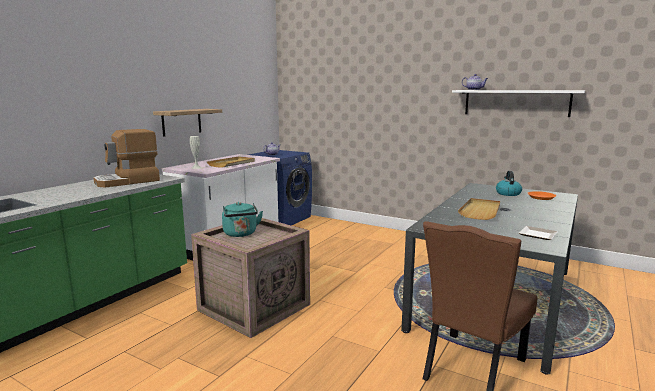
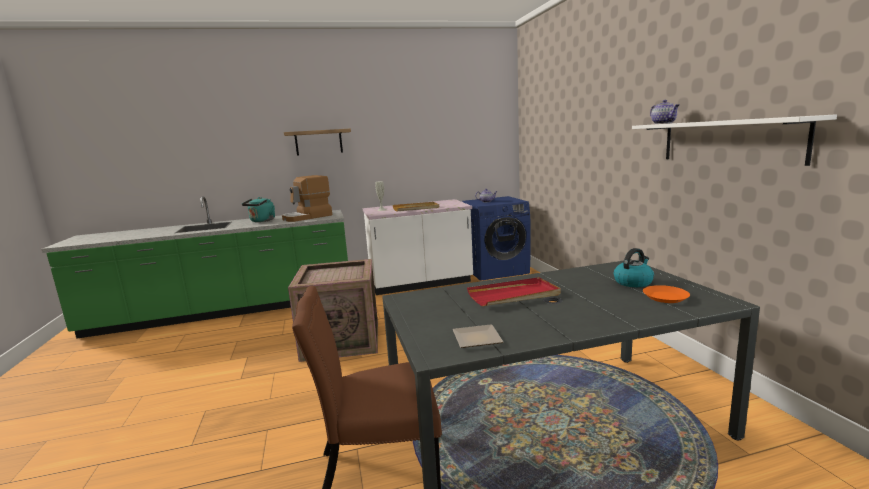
camera: 45 degrees right, 0 degrees up
(128, 181) = (307, 217): coffee machine -> coffee machine turned 45 degrees counterclockwise
(181, 122) = (387, 168): shelf -> shelf (318, 142)
(241, 234) = (332, 272): turquoise kettle -> turquoise kettle (261, 221)
(480, 211) = (514, 295): beige tray -> red tray

